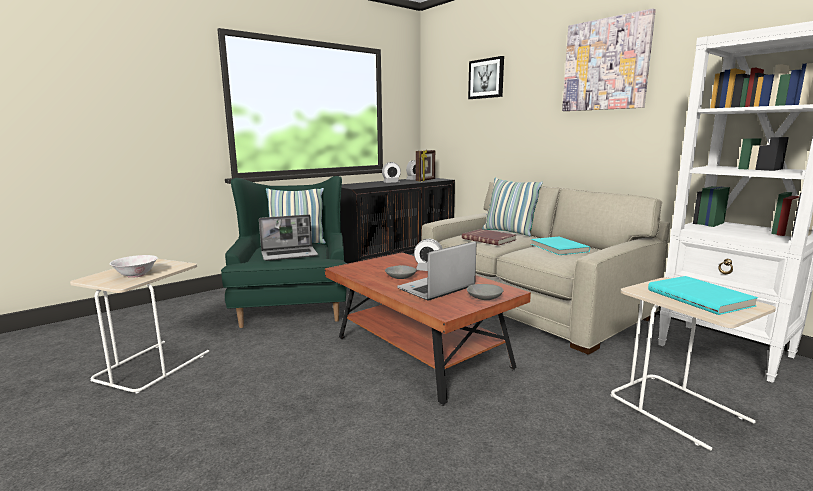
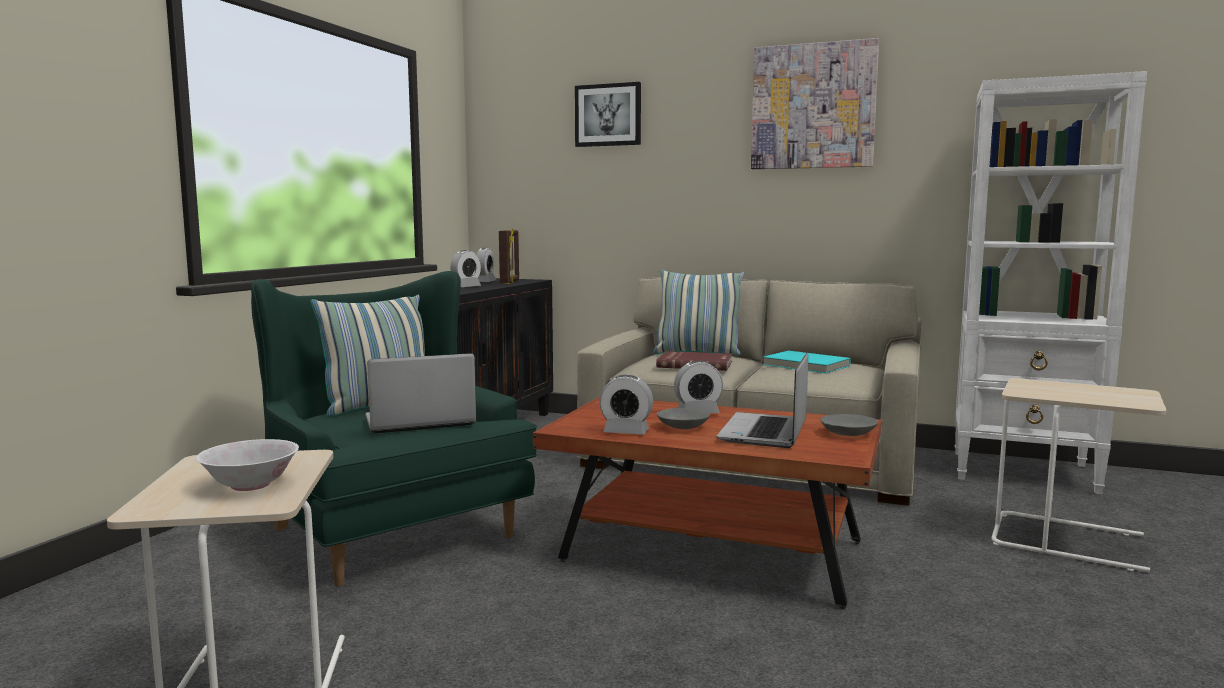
camera: 30 degrees left, 5 degrees down
(290, 254) = (418, 422): laptop -> laptop turned 150 degrees counterclockwise
(366, 275) = (626, 432): none -> alarm clock
(700, 297) = (1087, 392): turquoise book -> none

